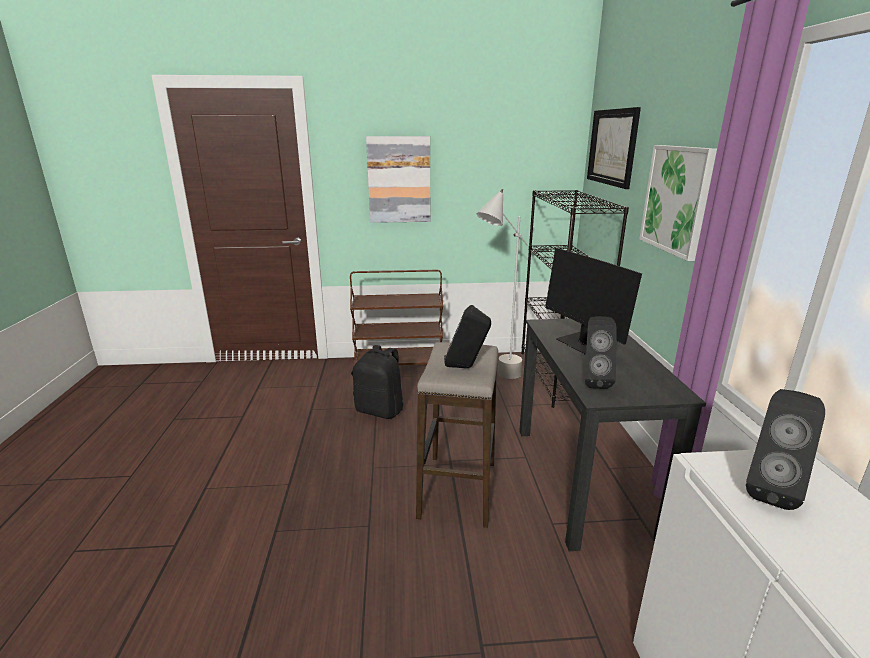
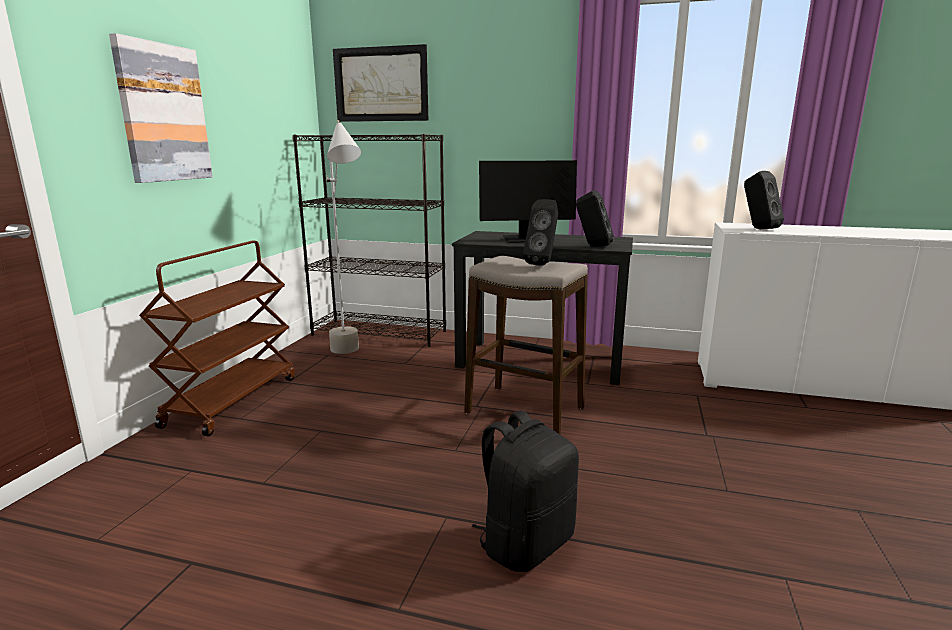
camera: 70 degrees left, 5 degrees down
(380, 410) = (334, 429): black backpack -> black backpack (525, 543)
(676, 199) = (509, 118): picture -> none

